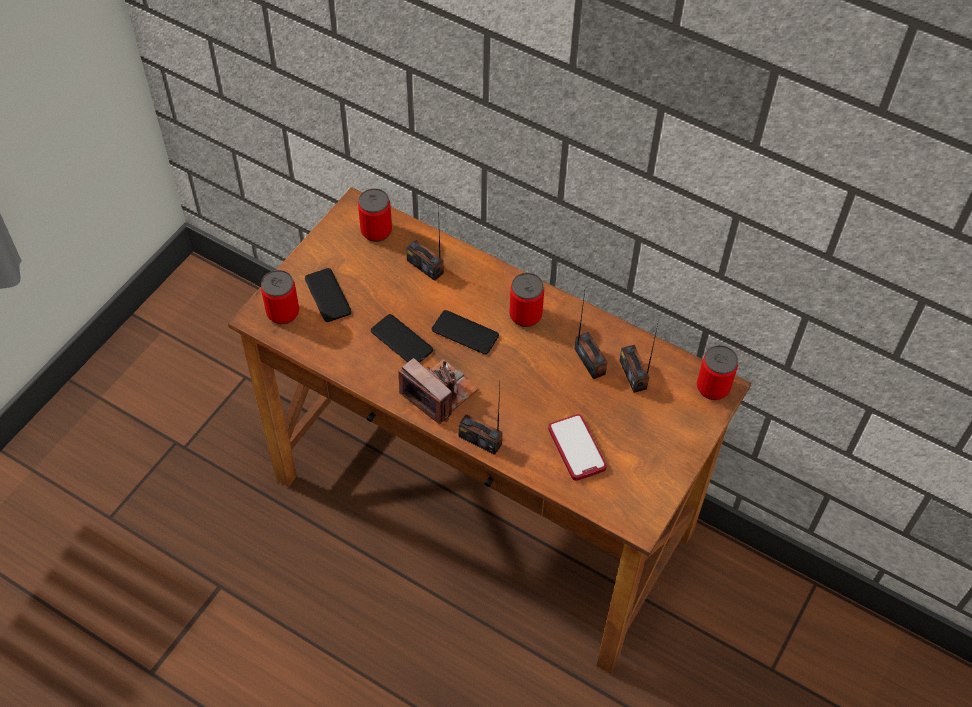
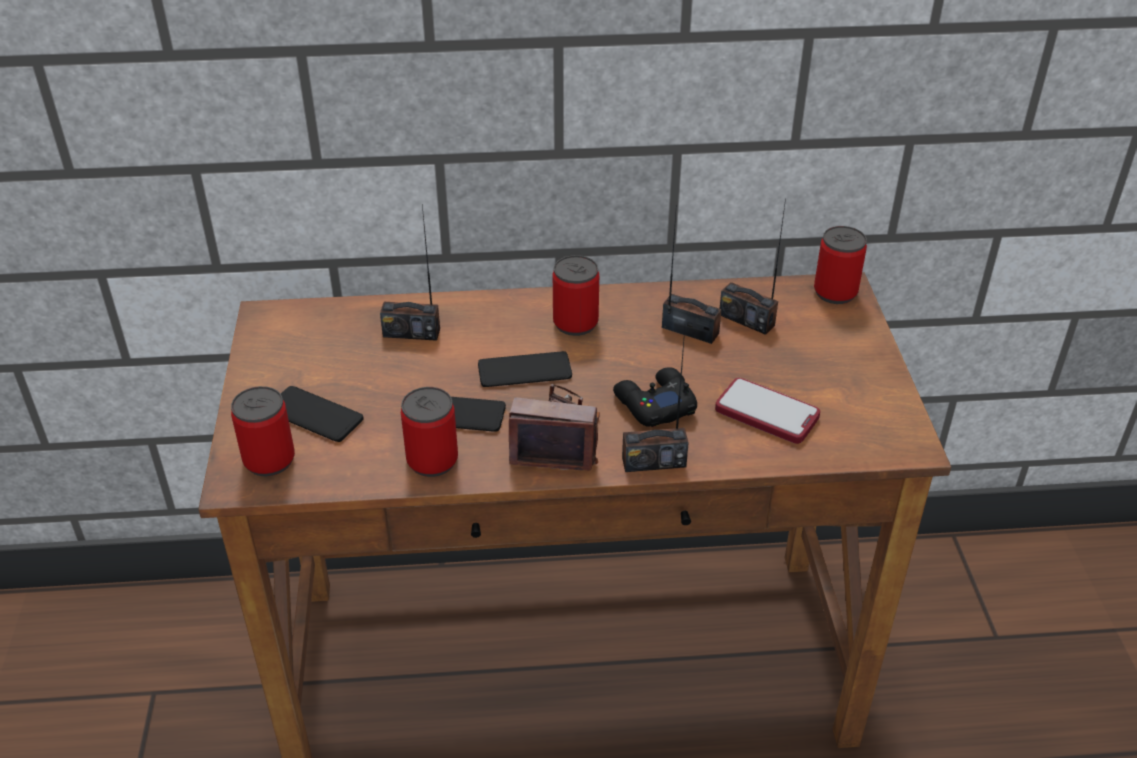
camera: 35 degrees left, 15 degrees down
(376, 231) = (315, 326): can -> can (432, 460)
(517, 401) = (654, 404): none -> black game controller

